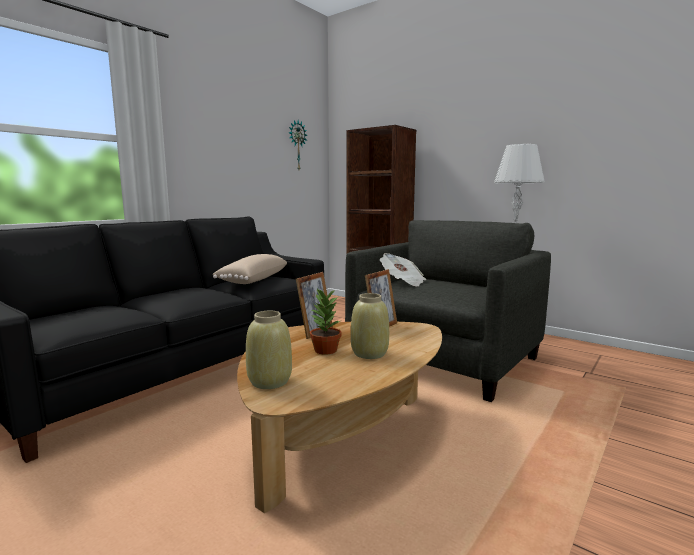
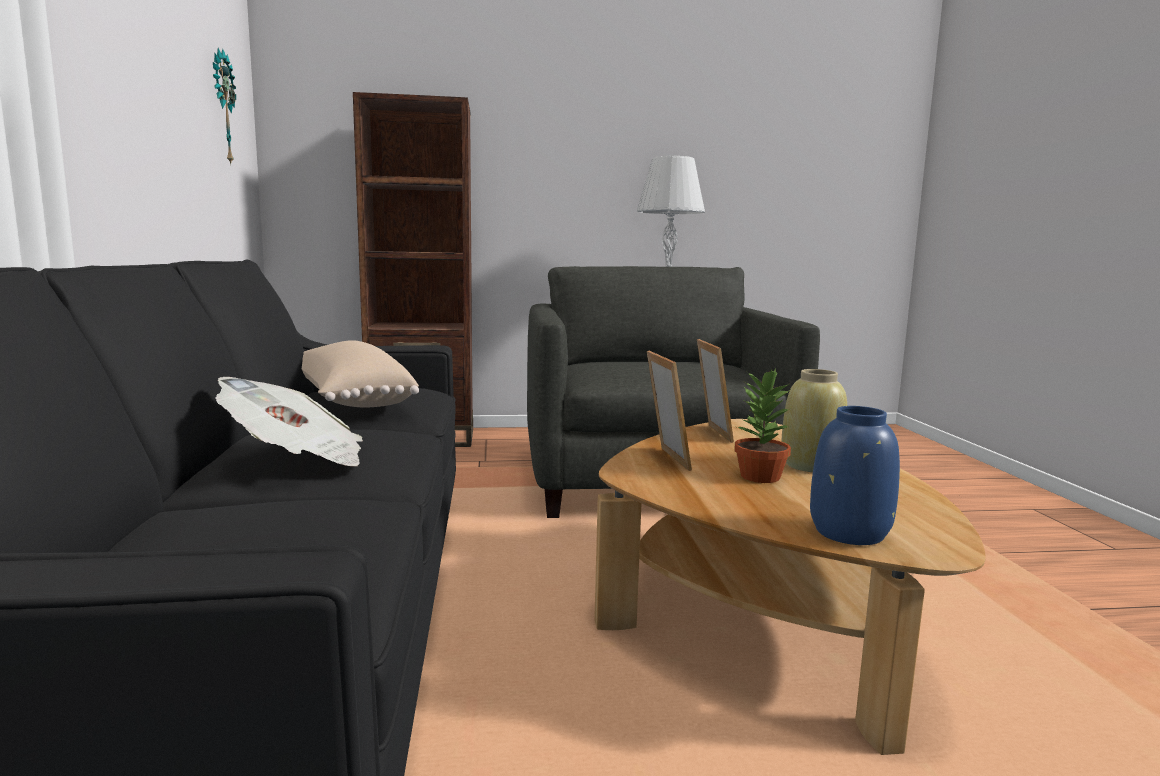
camera: 45 degrees left, 0 degrees up
(269, 381) = (848, 533): beige vase -> blue vase
(402, 282) = (612, 367): newspaper -> newspaper (297, 458)

